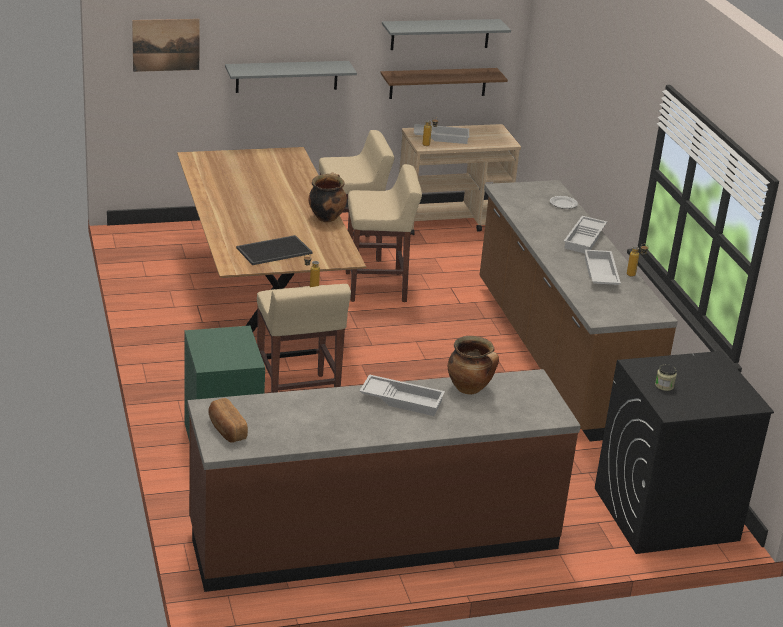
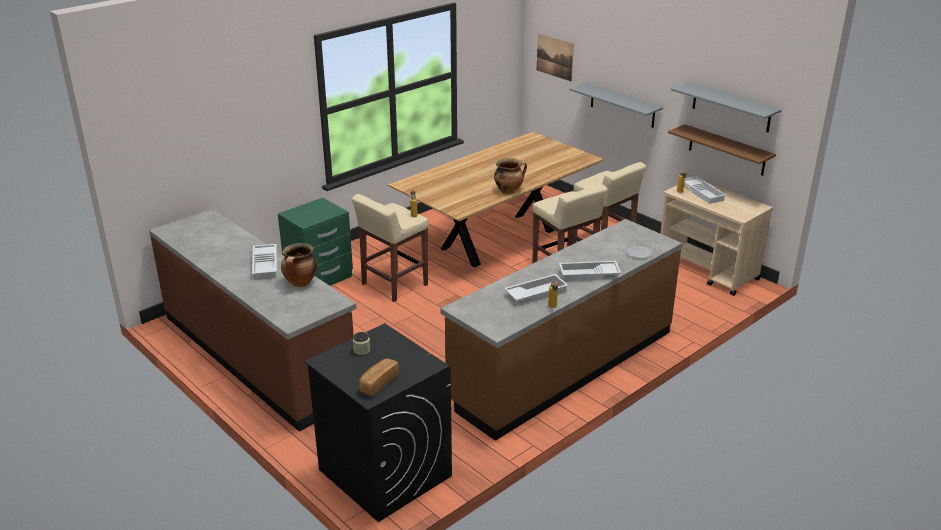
camera: 65 degrees right, 0 degrees up
(226, 429) = (187, 226): bread -> bread (378, 384)
(274, 250) = (441, 189): tray -> none

